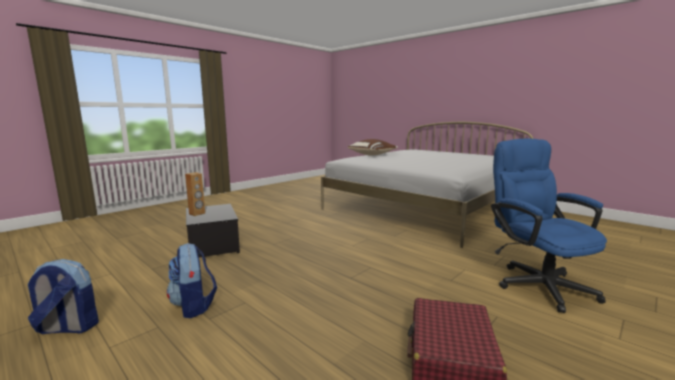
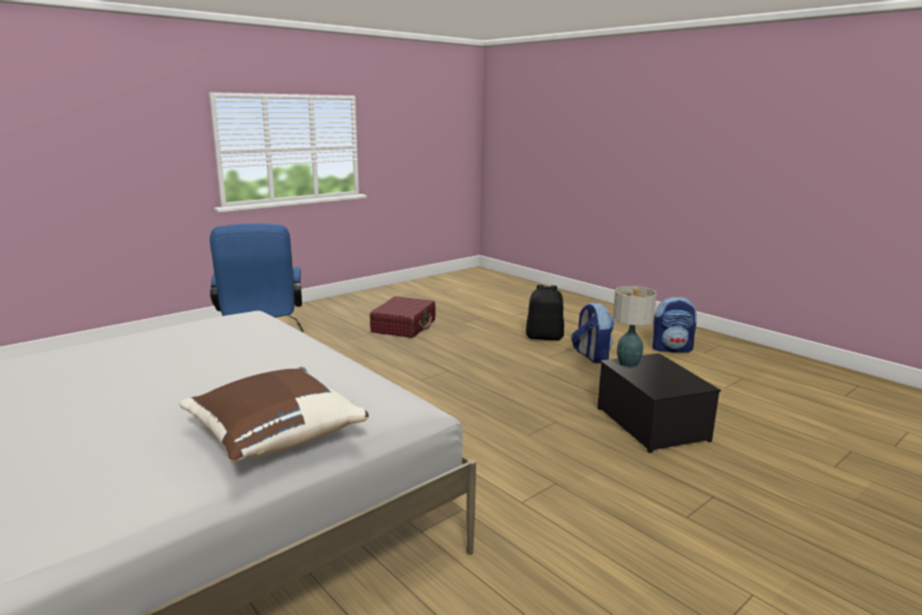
camera: 175 degrees left, 5 degrees up
(197, 214) = (675, 372): brown speaker -> none
(221, 217) = (628, 364): none -> table lamp
(227, 344) = (544, 337): none -> black backpack

